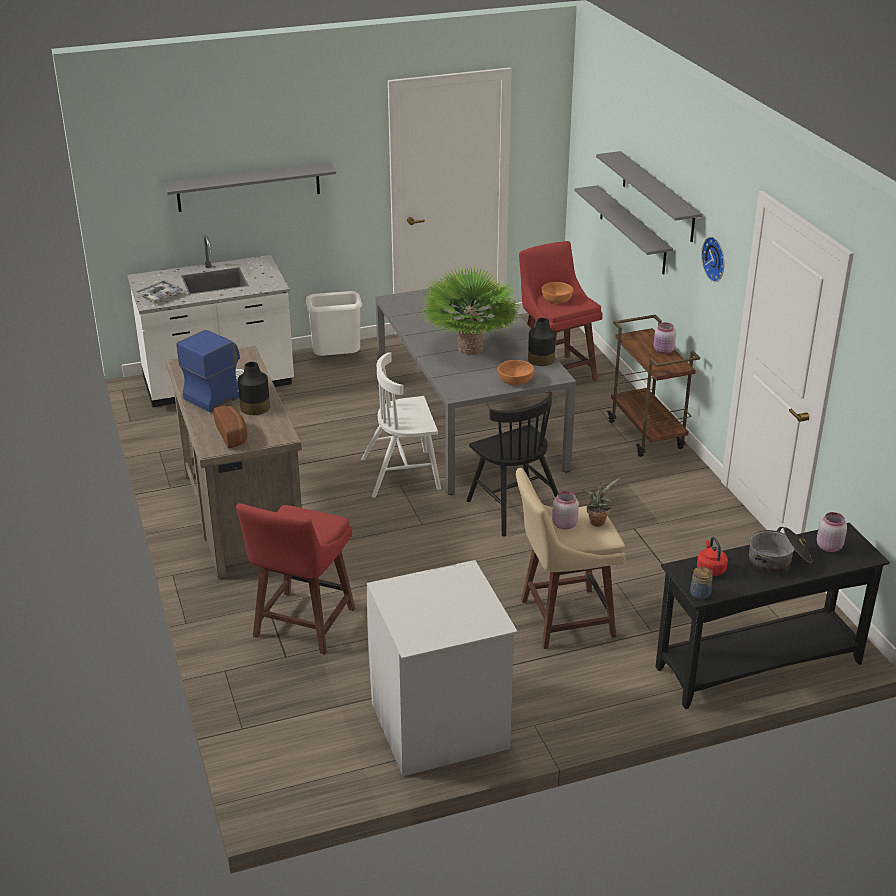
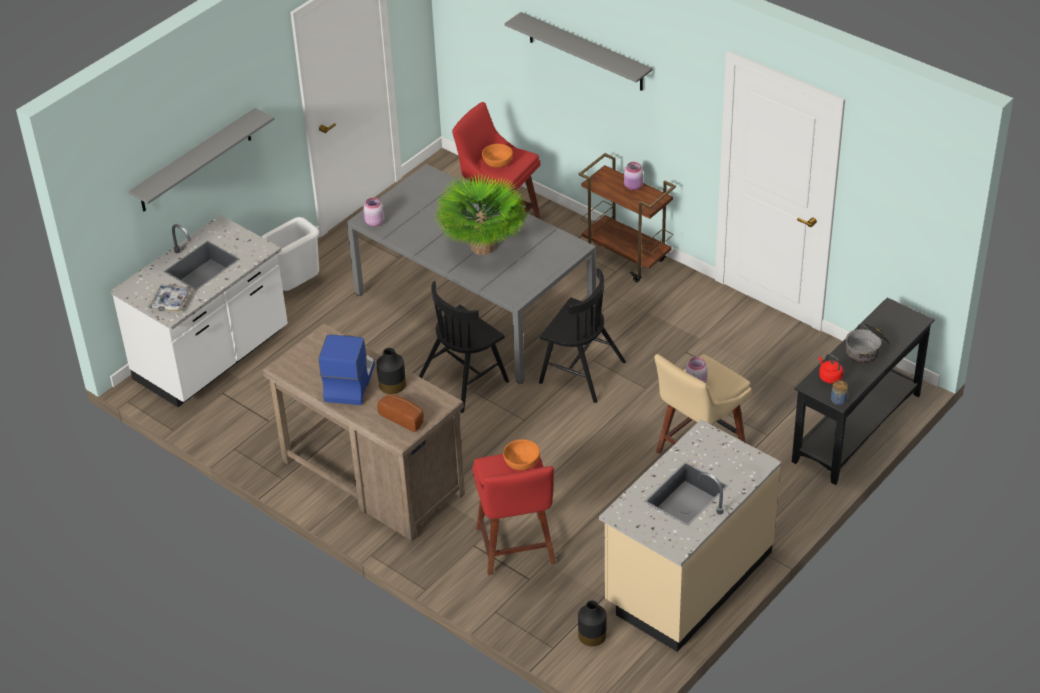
camera: 30 degrees left, 10 degrees up
(405, 473) = (466, 378): white chair -> black chair
(438, 727) = (687, 579): white washing machine -> beige counter
(515, 380) = (548, 265): orange bowl -> orange bowl (521, 462)
(540, 359) = (549, 235): black vase -> black vase (592, 635)
(598, 521) = (716, 369): potted plant -> none
(632, 230) = (551, 79): grey shelf -> none
(716, 258) = (678, 103): wall clock -> none
(828, 546) = (888, 324): pink jar -> pink jar (374, 222)

